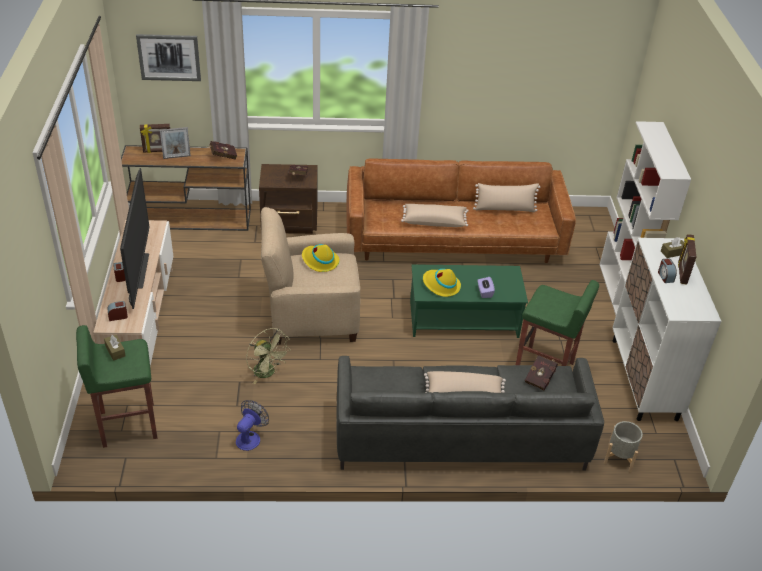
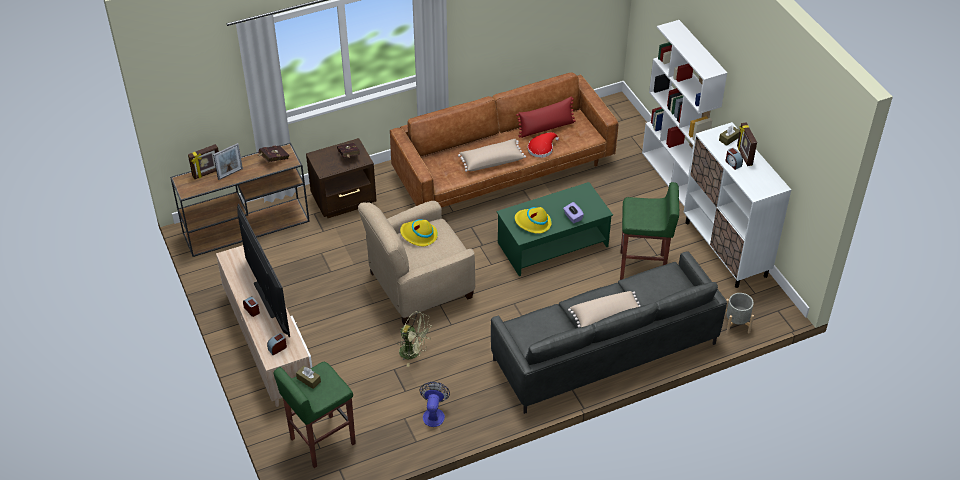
camera: 20 degrees left, 5 degrees up
(169, 57) = (203, 81): picture -> none
(489, 224) = (542, 148): none -> red hat
(505, 209) = (546, 128): beige pillow -> red pillow
(540, 378) = (659, 280): red book -> none

